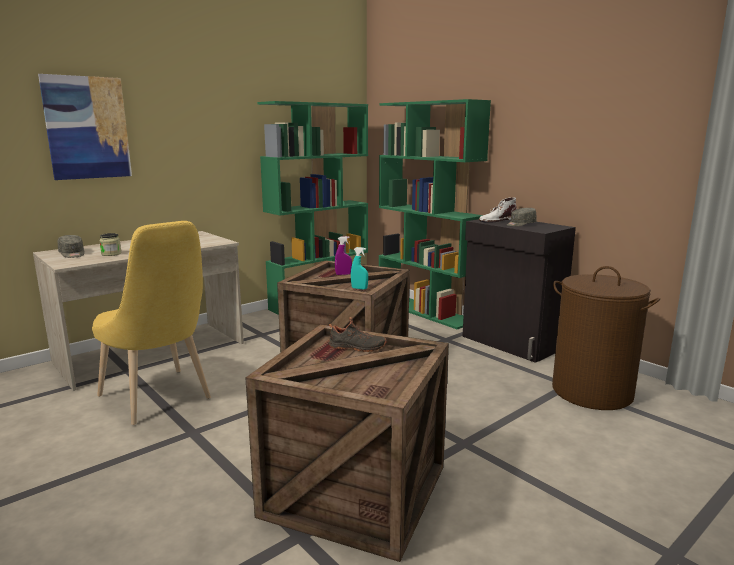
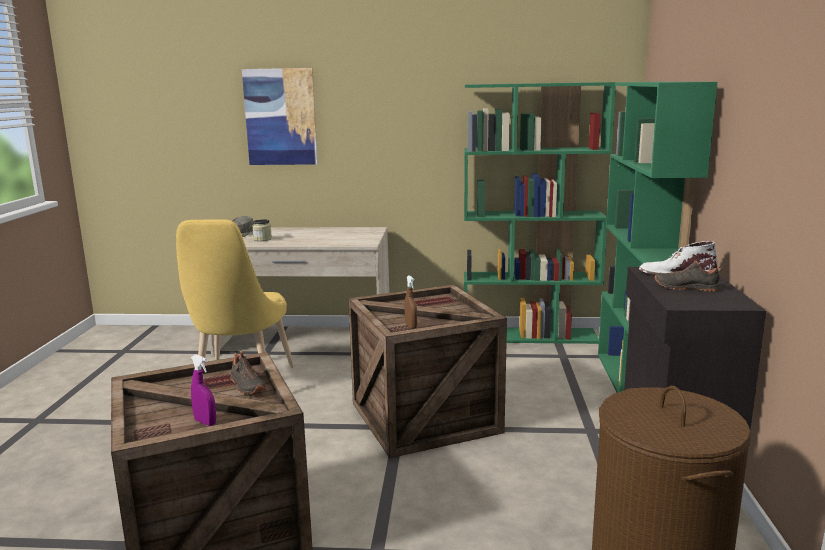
camera: 45 degrees right, 0 degrees up
(343, 274) = (440, 305): purple spray bottle -> purple spray bottle (205, 422)
(359, 288) = (411, 326): turquoise spray bottle -> brown spray bottle
(520, 224) = (686, 287): grey cap -> black shoe

